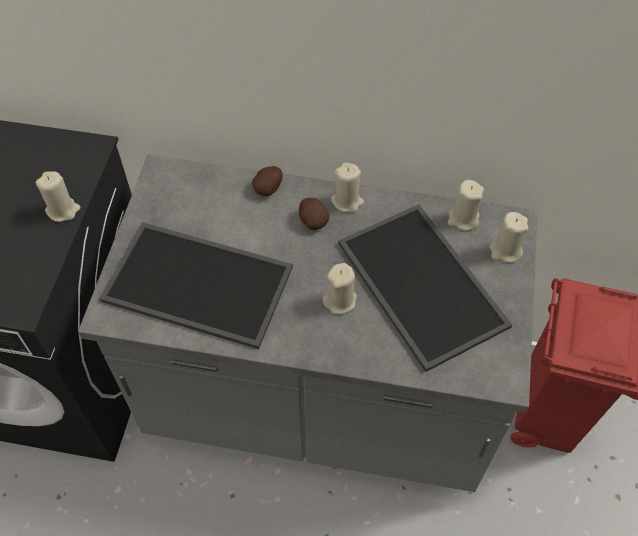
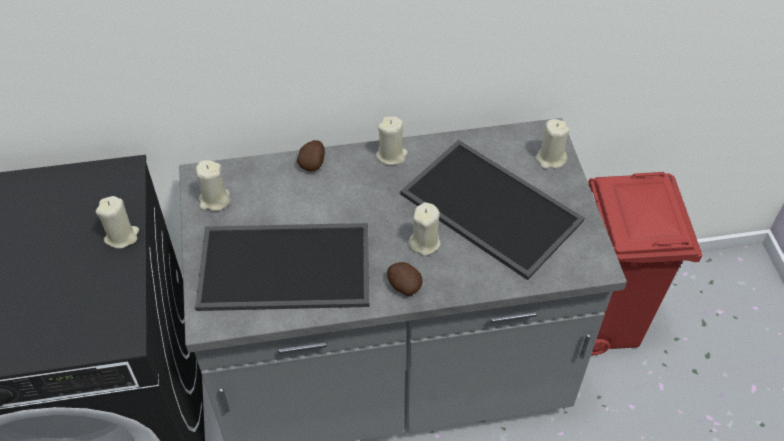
camera: 20 degrees left, 5 degrees down
(312, 220) = (367, 181): potato -> potato (403, 285)
(463, 219) = (502, 142): beige candle -> beige candle (214, 200)

